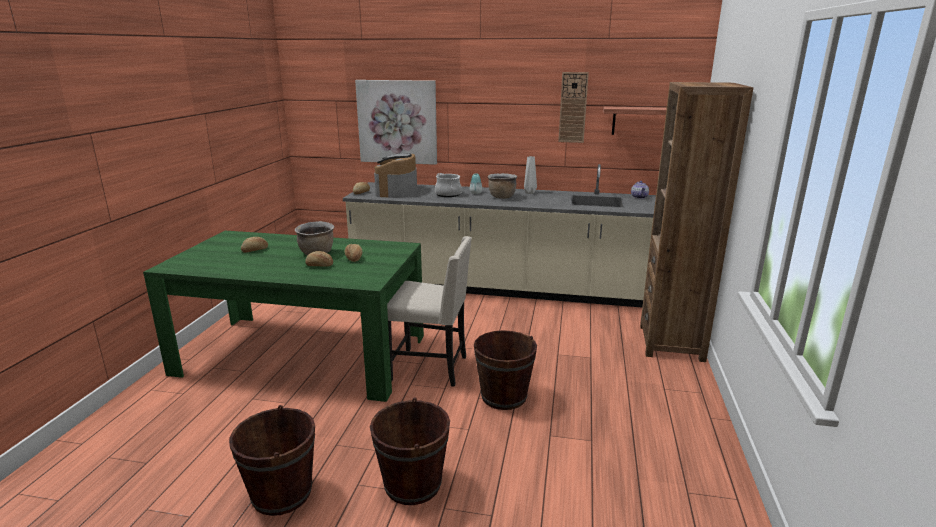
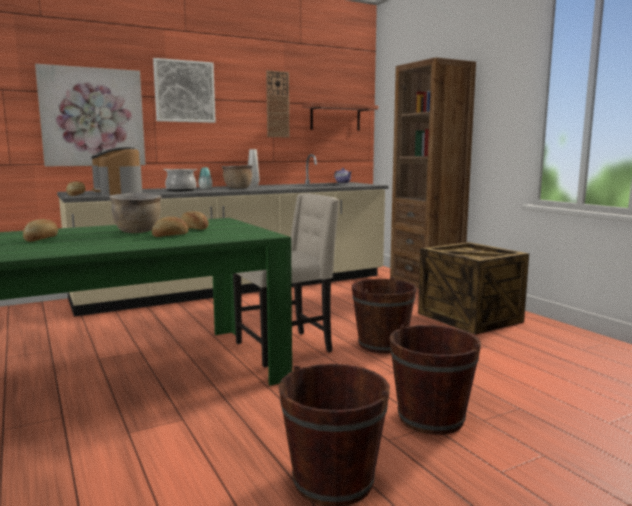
camera: 40 degrees left, 10 degrees down
(475, 97) = (184, 91): none -> picture
(642, 398) = (468, 317): none -> crate

